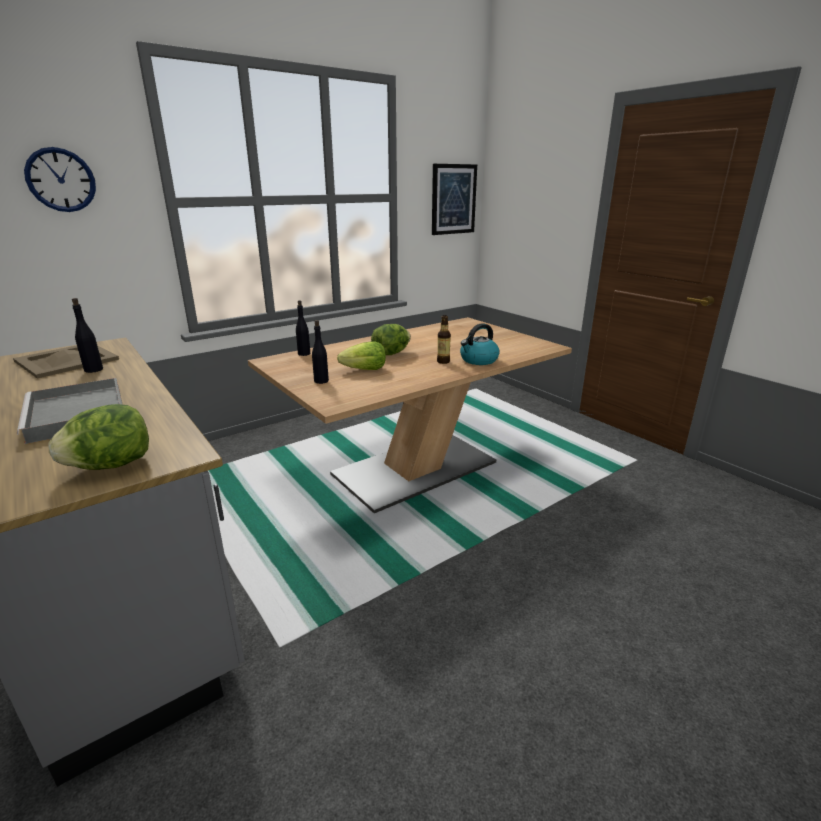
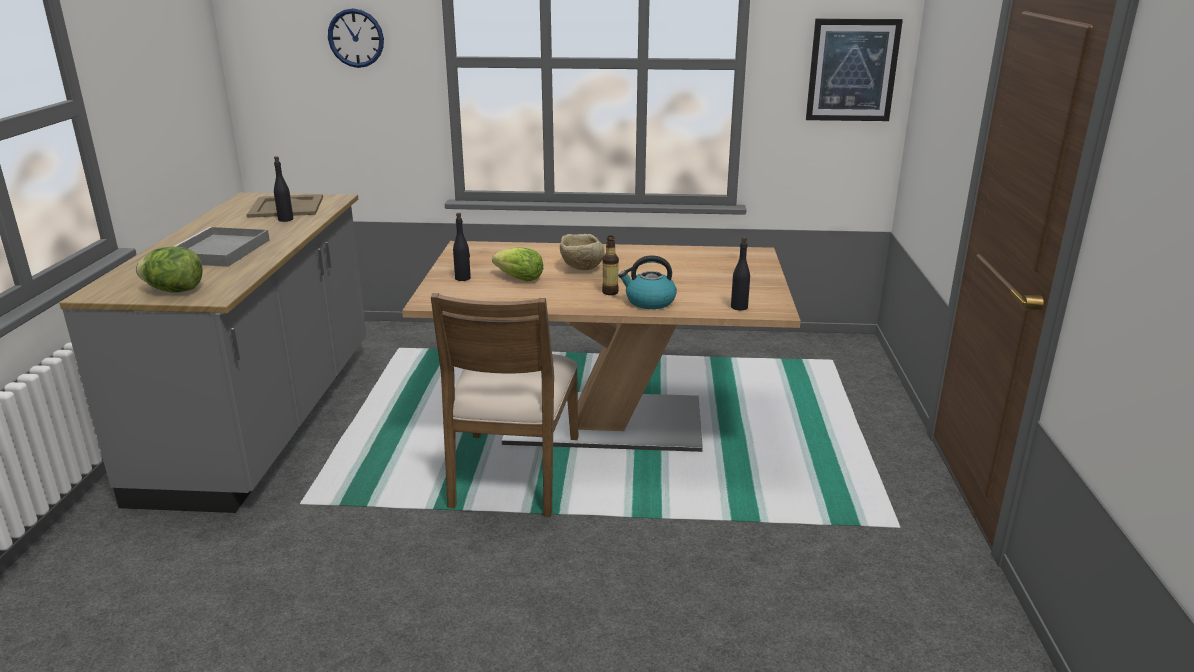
camera: 40 degrees right, 0 degrees up
(304, 354) = (505, 247): black bottle -> black bottle (739, 307)
(391, 353) = (581, 269): lettuce -> beige bowl
(412, 529) = (513, 474): none -> brown chair

